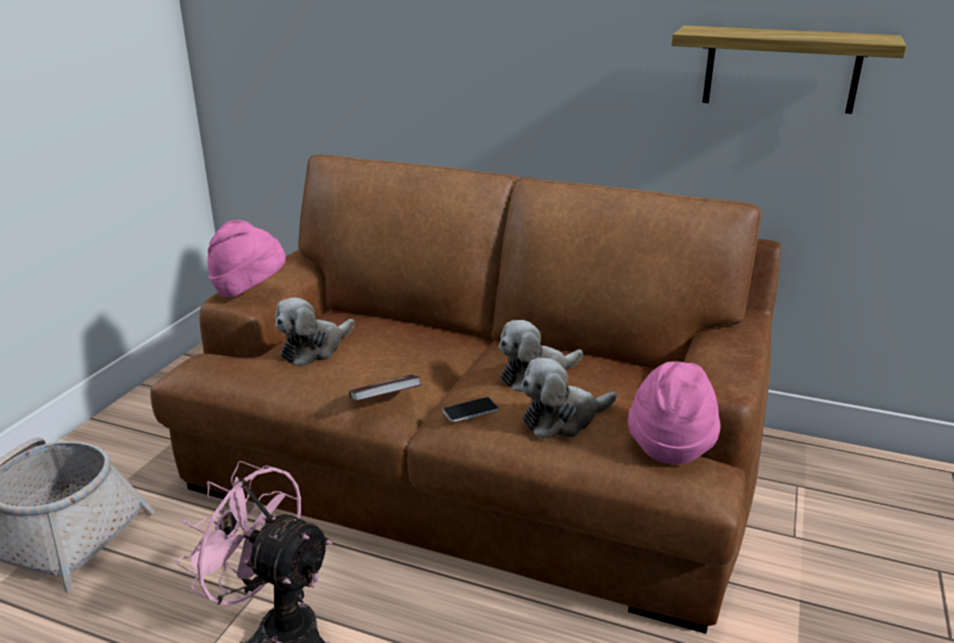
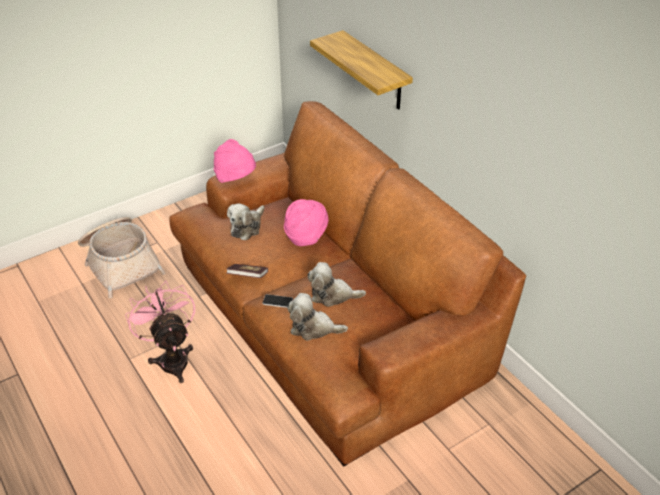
camera: 35 degrees right, 15 degrees up
(314, 349) = (247, 227): plush toy -> plush toy turned 45 degrees counterclockwise
(670, 443) = (348, 367): pink hat -> pink hat (306, 236)
(781, 69) = (540, 171): shelf -> shelf (375, 72)

